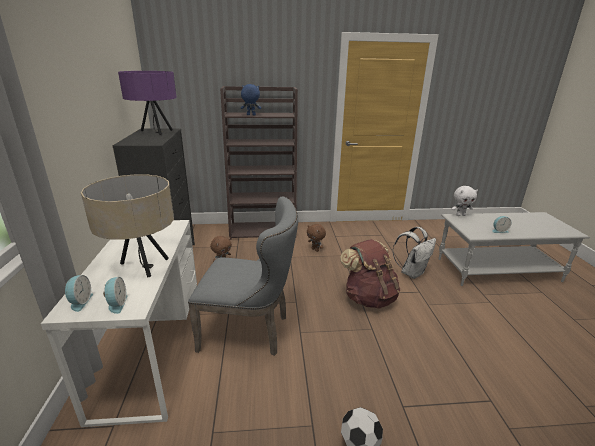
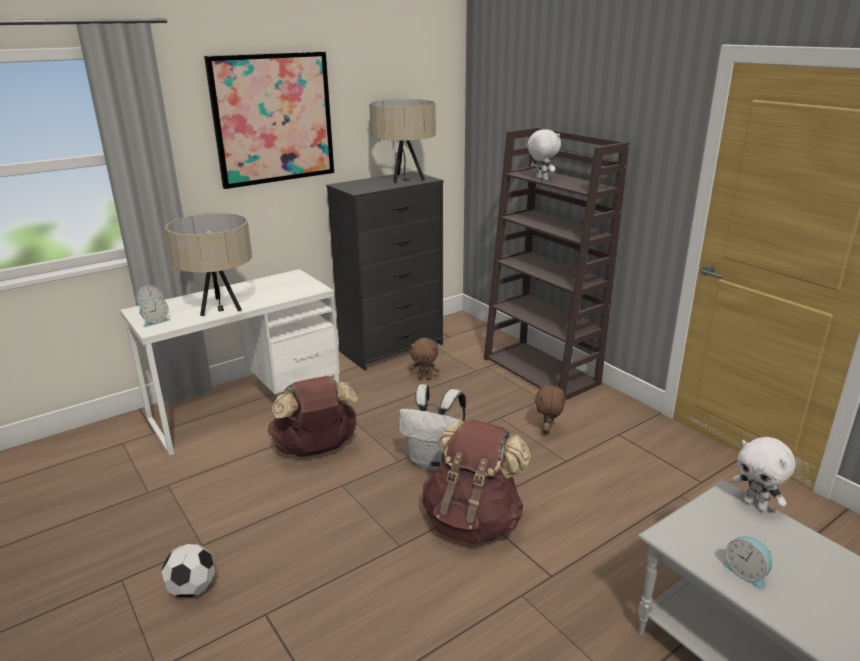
camera: 60 degrees right, 0 degrees up
(70, 86) = (273, 119): none -> picture
(155, 132) = (404, 179): purple table lamp -> beige table lamp
(250, 331) = (316, 449): grey chair -> brown backpack
(251, 115) = (541, 179): blue plush toy -> white plush toy
(412, 272) = (607, 553): white backpack -> white backpack (435, 462)

